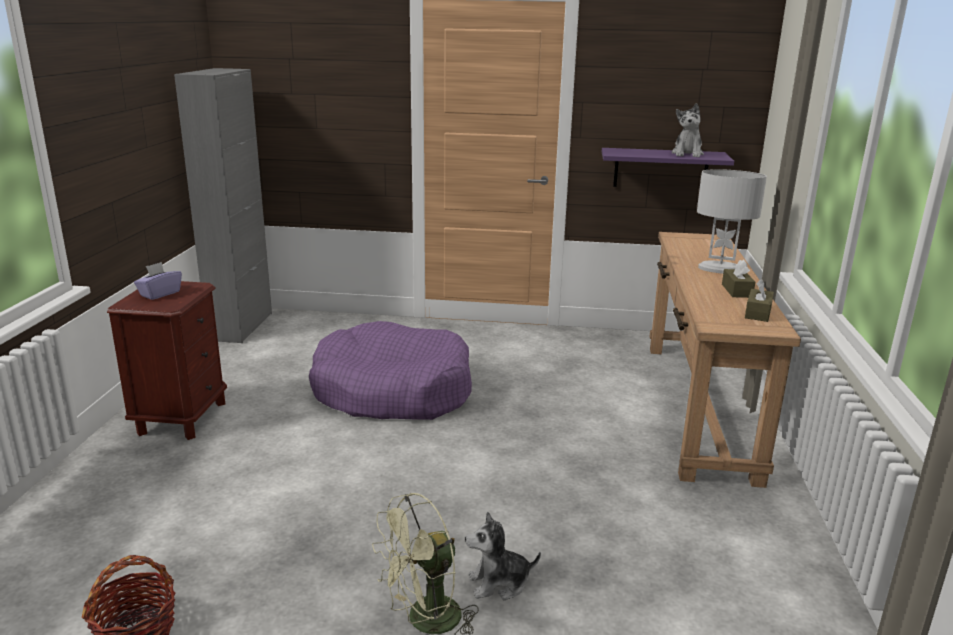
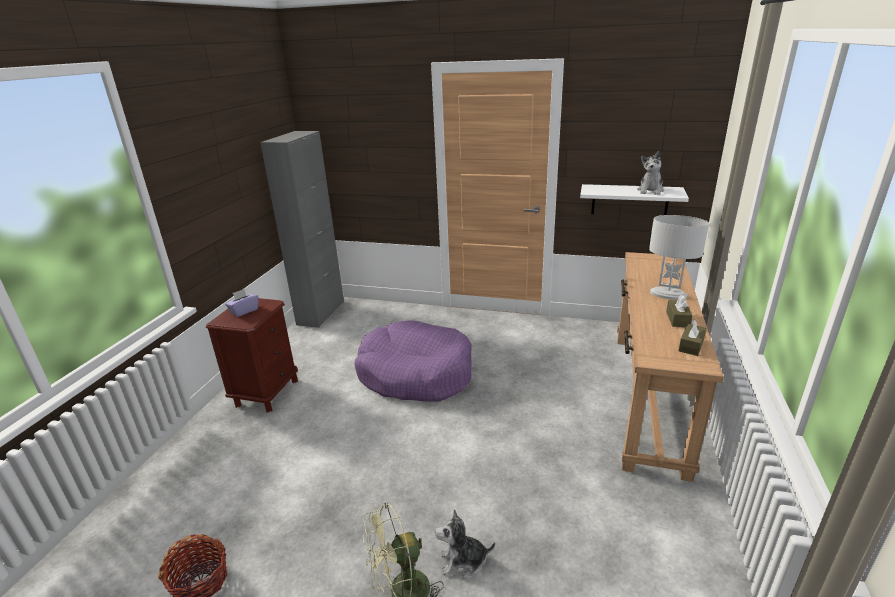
camera: 10 degrees right, 5 degrees up
(660, 169) = (629, 200): purple shelf -> white shelf

